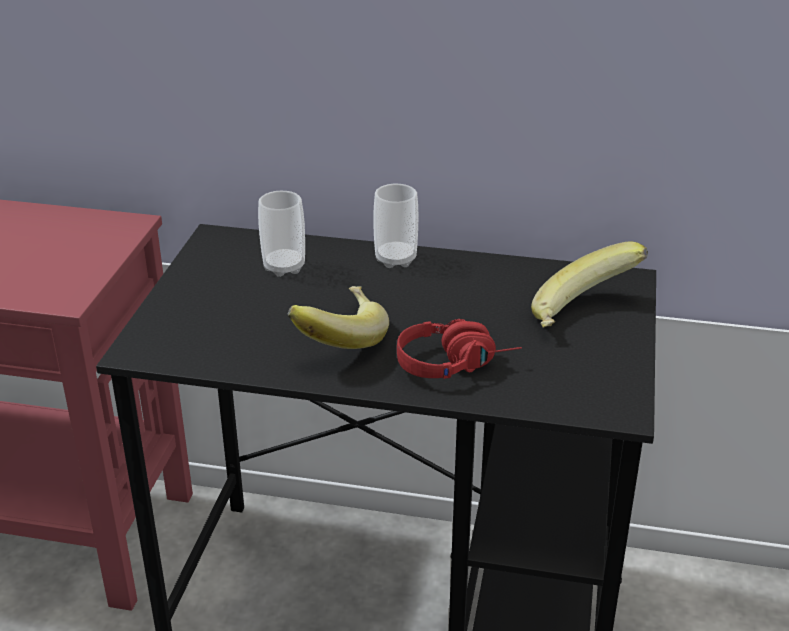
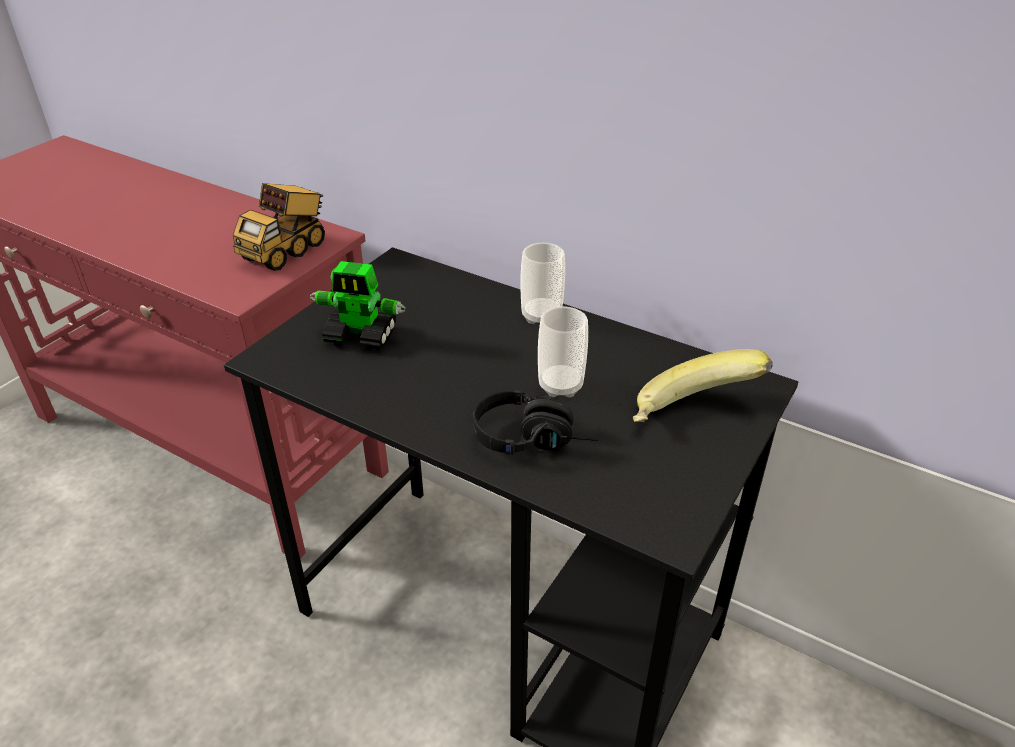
camera: 20 degrees right, 5 degrees up
(86, 247) = (286, 251): none -> toy truck
(227, 311) = (361, 336): none -> toy robot
(284, 267) = (437, 303): cup -> cup (560, 386)
(337, 339) = (440, 386): banana -> none
(456, 363) = (535, 439): red headphones -> black headphones

